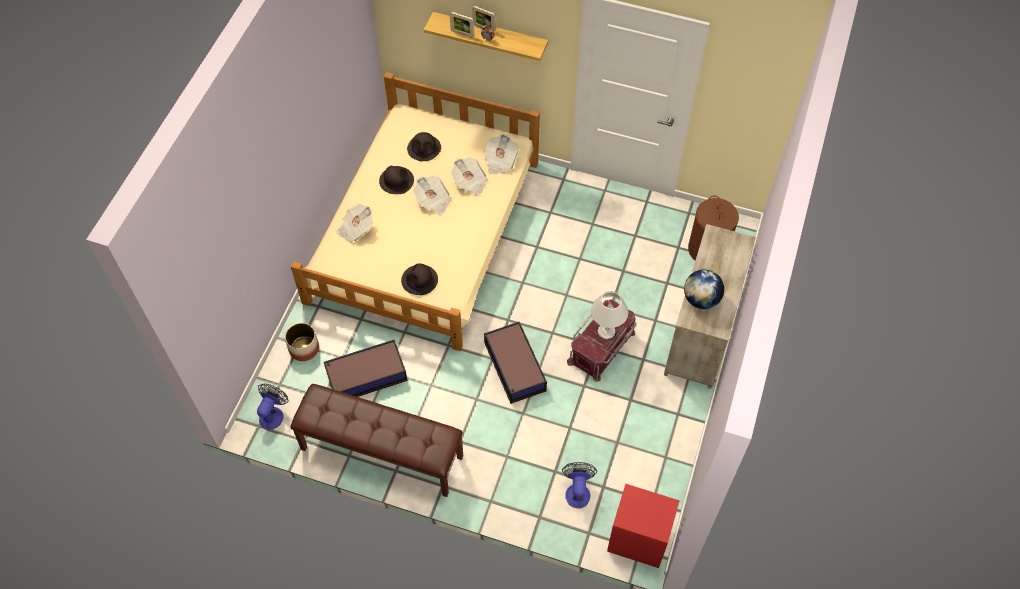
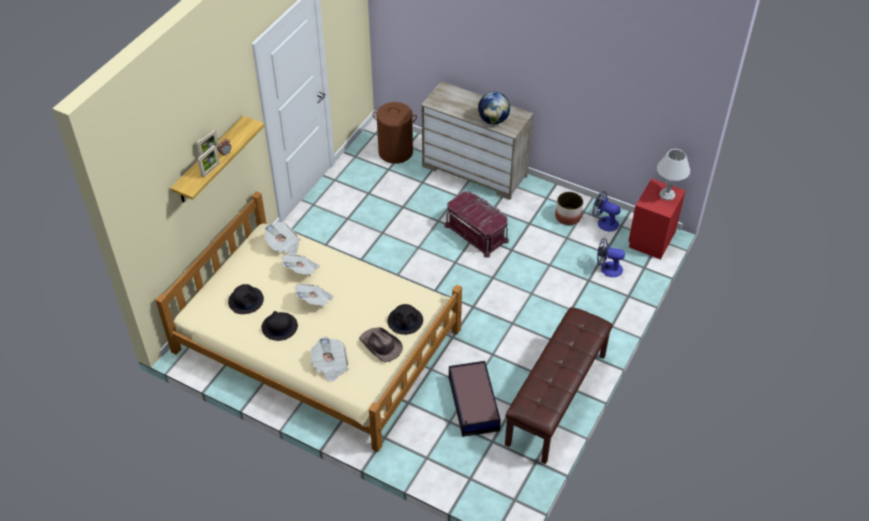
camera: 80 degrees left, 10 degrees down
(273, 414) = (502, 485): fan -> fan (604, 222)
(304, 348) = (432, 454): planter -> planter (567, 216)
(385, 265) = (381, 346): none -> brown hat
(514, 367) = (485, 292): storage box -> none
(606, 332) = (479, 211): white table lamp -> white table lamp (667, 195)

